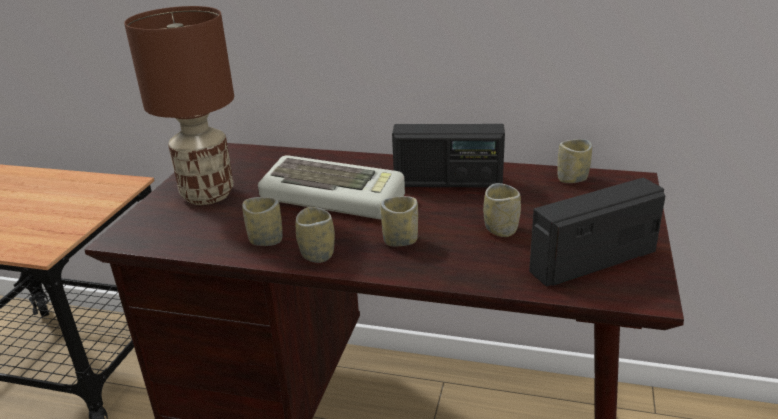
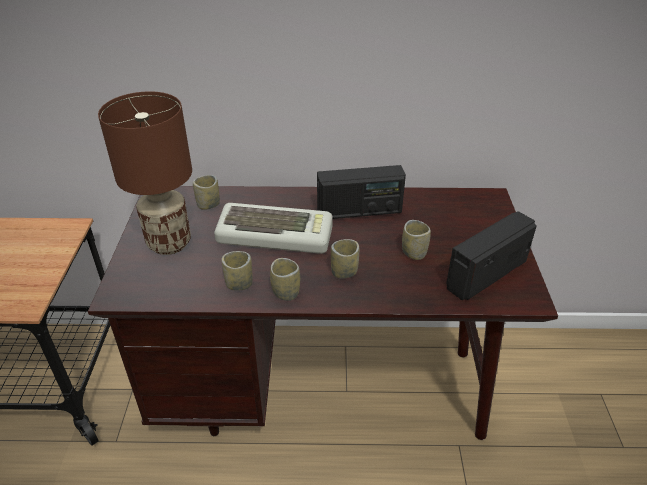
camera: 15 degrees left, 10 degrees up
(572, 179) = (449, 199): cup -> cup (208, 204)

